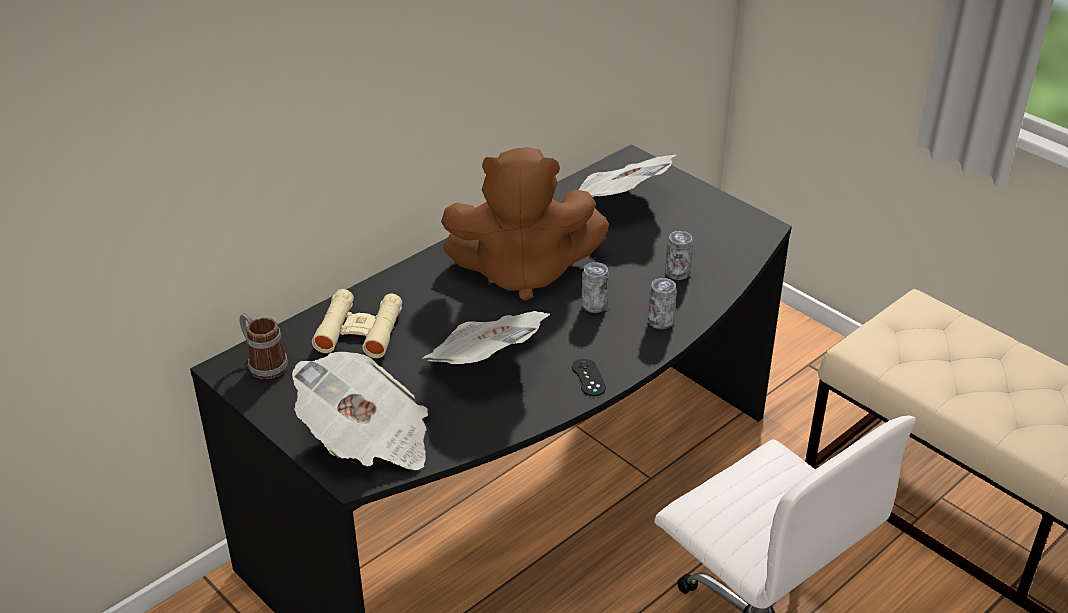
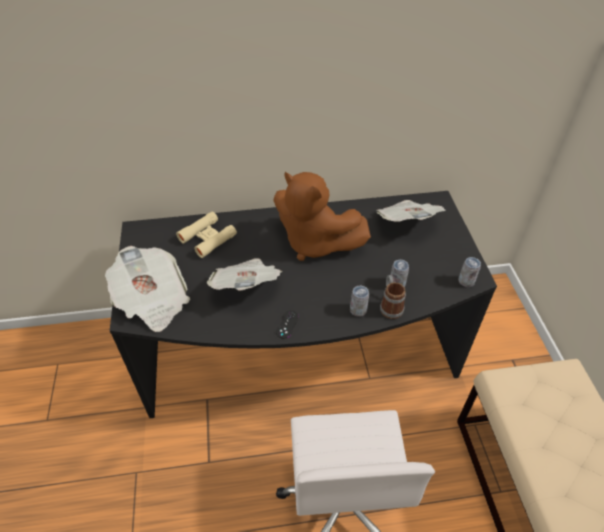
camera: 35 degrees right, 10 degrees up
(263, 363) = (152, 234): mug -> mug (390, 305)
(594, 306) = (332, 281): can -> can (466, 281)

